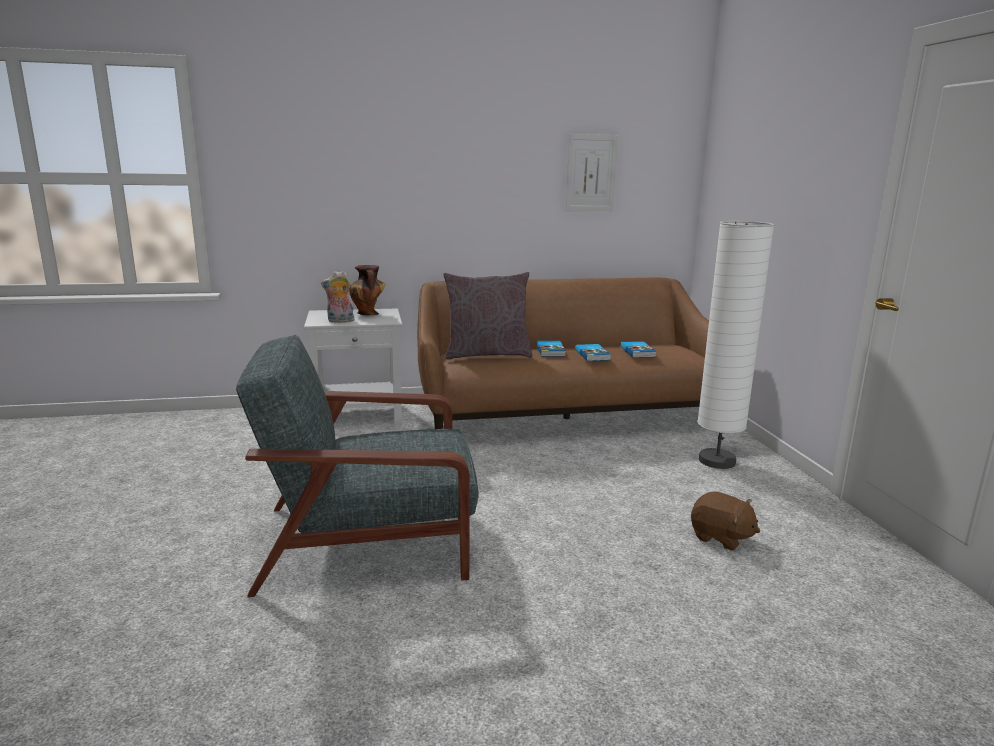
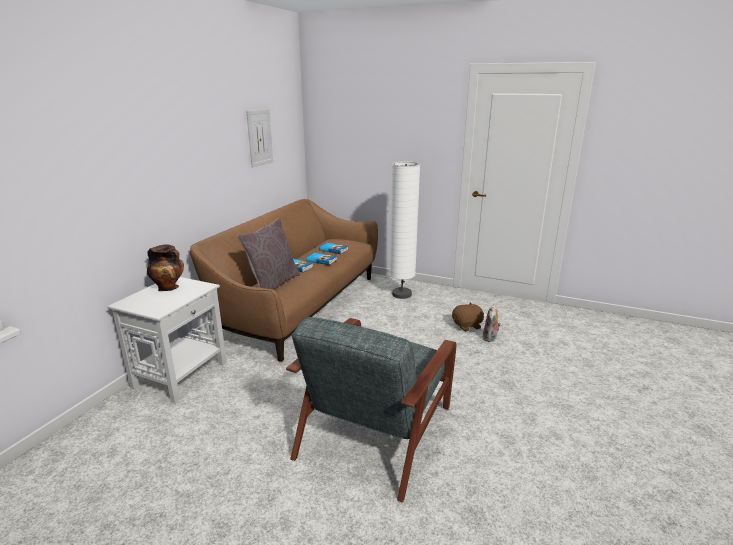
camera: 55 degrees left, 5 degrees up
(340, 321) = (172, 302): plush toy -> plush toy (490, 338)

